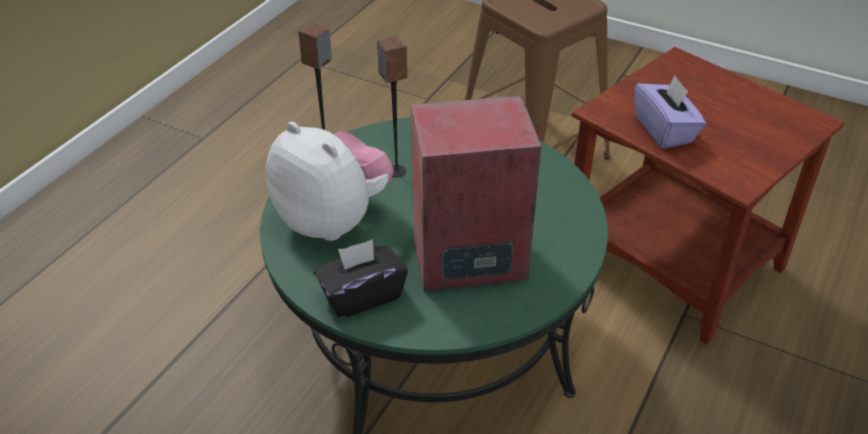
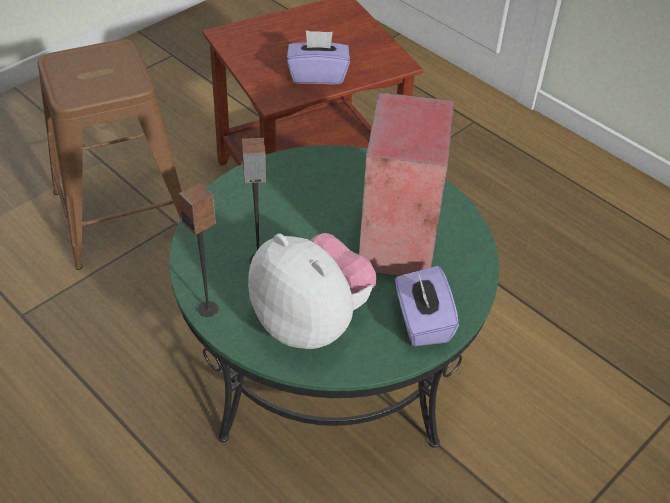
camera: 75 degrees left, 5 degrees up
(334, 220) = (311, 322): plush toy -> plush toy turned 75 degrees clockwise
(361, 295) = (422, 322): black tissue box -> purple tissue box

